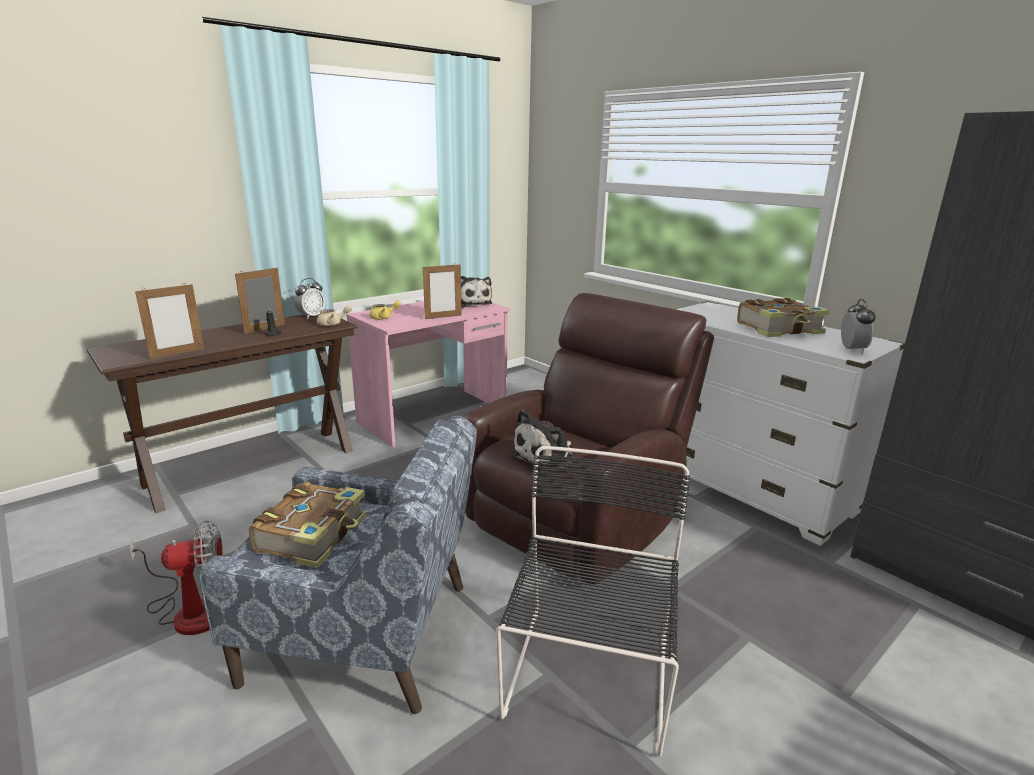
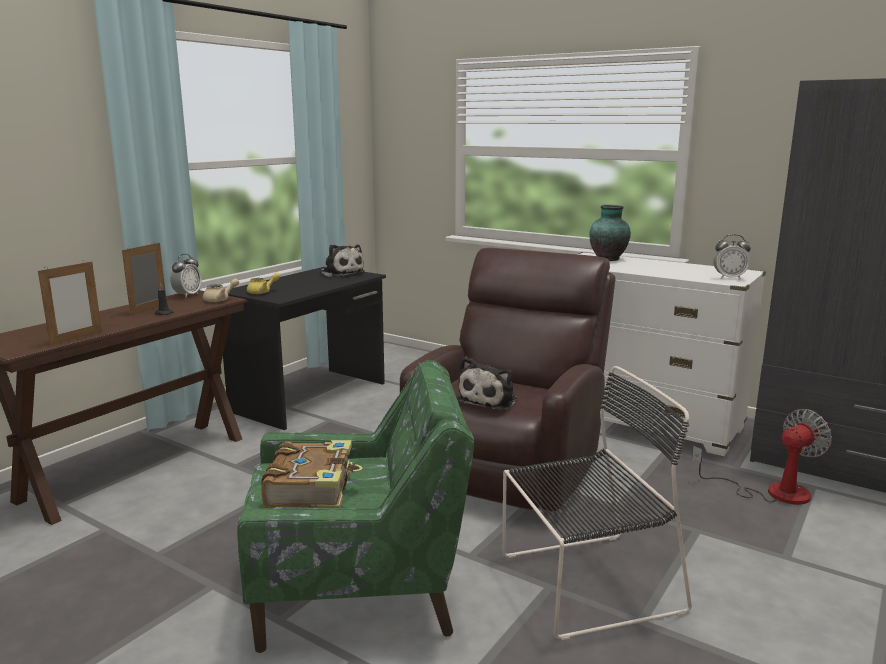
camera: 15 degrees left, 5 degrees down
(190, 610) = (160, 601): fan -> fan (772, 492)
(364, 634) = (360, 588): blue armchair -> green armchair
(435, 416) = (312, 397): pink desk -> black desk
(443, 317) = (325, 287): picture frame -> none
(588, 680) = (584, 584): black chair -> black chair turned 75 degrees clockwise
(728, 312) = (608, 259): none -> vase
(780, 329) = (662, 268): book -> none
(852, 350) = (729, 278): alarm clock -> alarm clock turned 105 degrees clockwise

